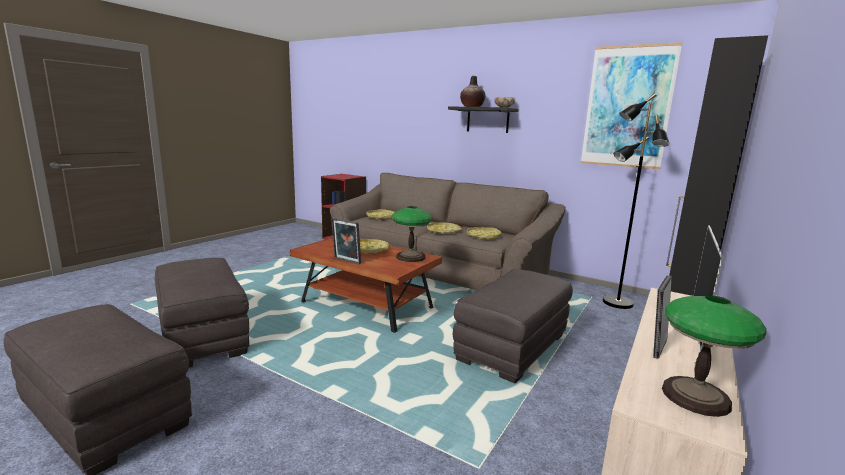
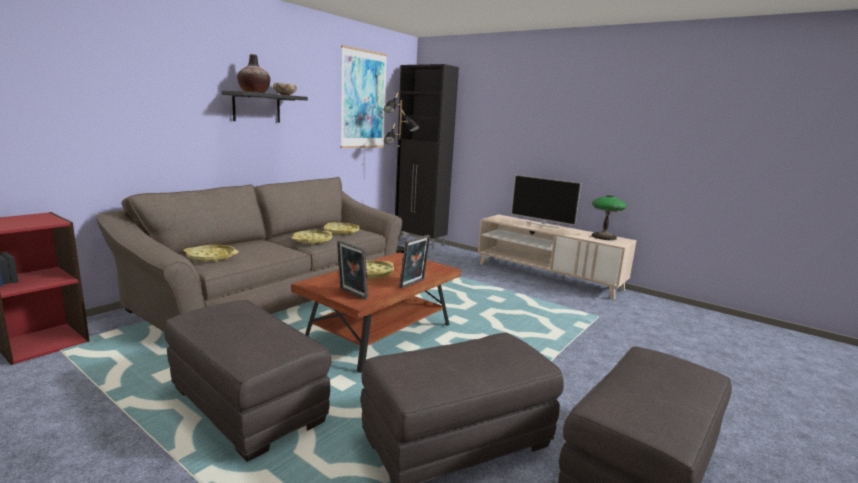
camera: 85 degrees left, 0 degrees up
(410, 257) = (401, 261): table lamp -> none
(512, 348) = (468, 290): grey ottoman -> grey ottoman (248, 405)
(656, 347) = (562, 232): picture frame -> picture frame (351, 294)

